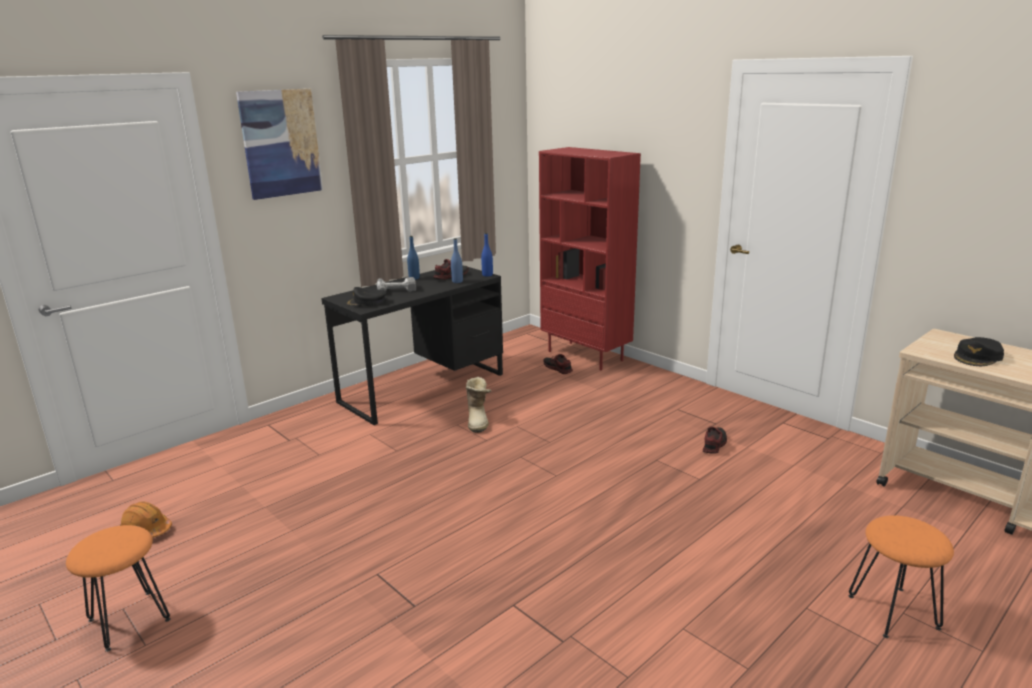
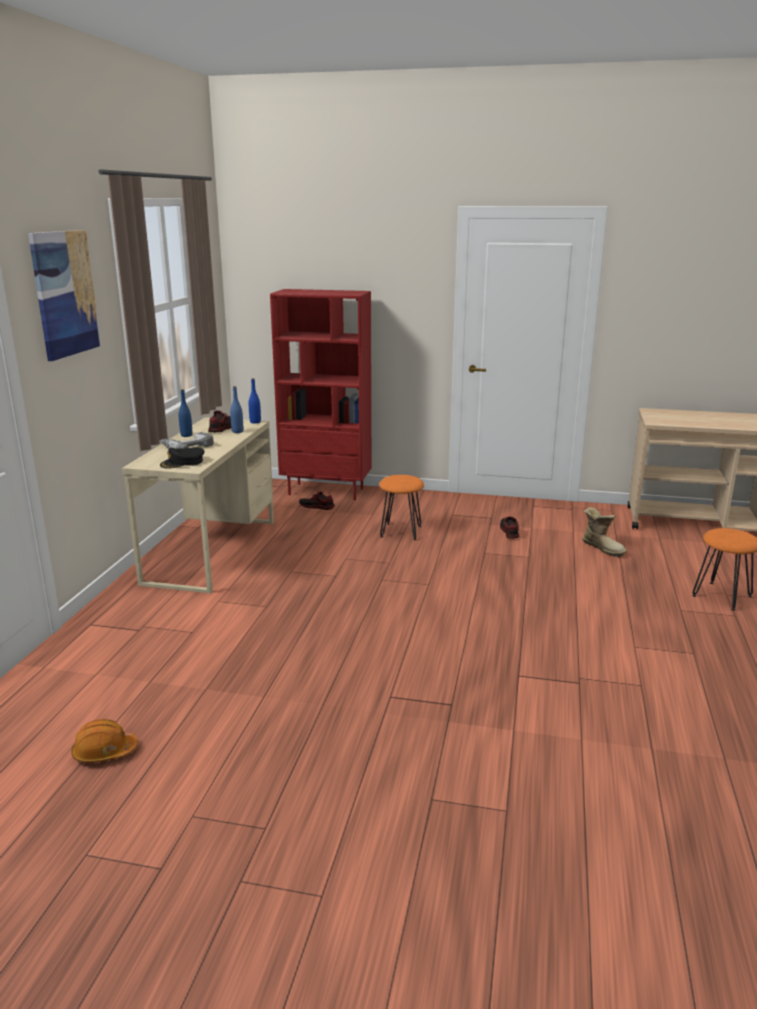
camera: 35 degrees left, 0 degrees up
(129, 619) = (214, 820): orange stool -> orange stool (400, 531)
(423, 388) = (212, 551): black desk -> beige desk
(478, 421) = (307, 563): boot -> boot (602, 548)
(978, 357) = (688, 420): black cap -> none

